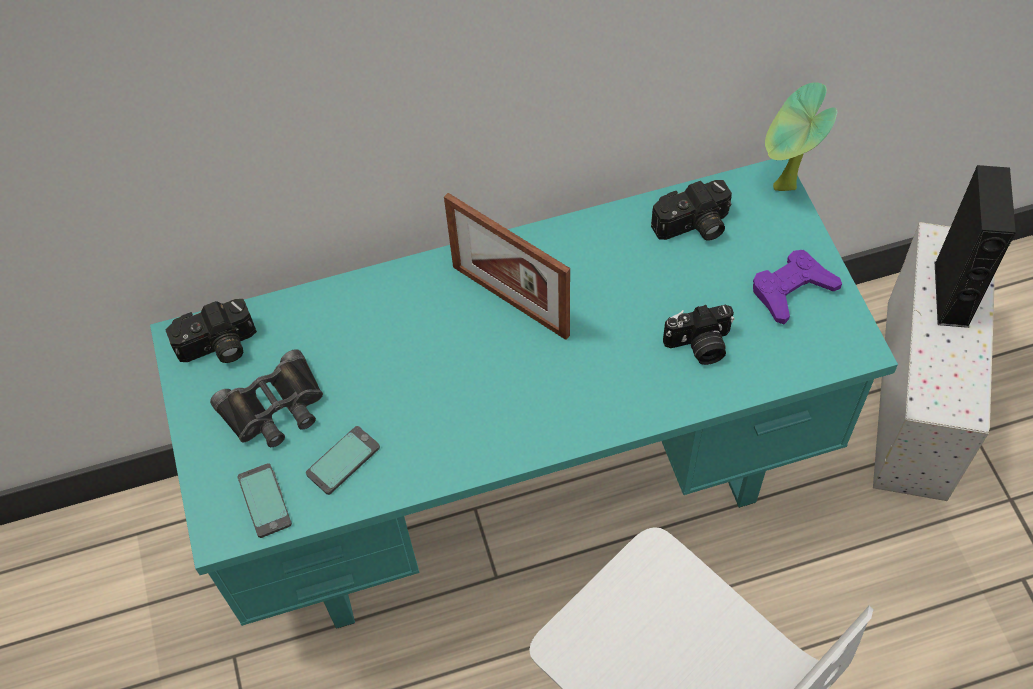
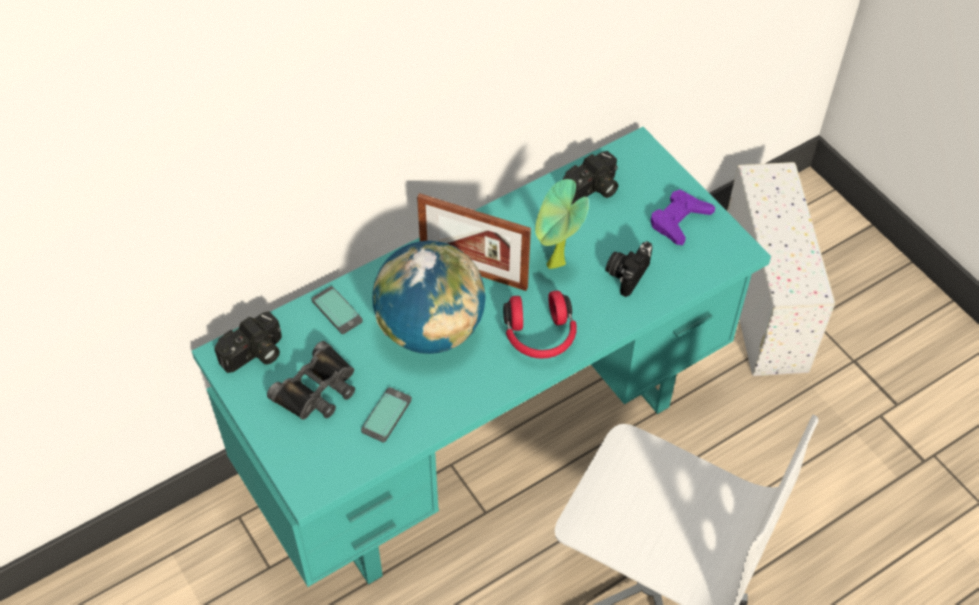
camera: 20 degrees left, 5 degrees down
(265, 501) = (335, 458): phone -> phone (337, 310)
(433, 363) = (430, 329): none -> globe
(563, 403) = (540, 336): none -> red headphones
(699, 346) = (626, 274): camera -> camera turned 150 degrees clockwise
(783, 190) = (649, 151): potted plant -> potted plant (555, 267)
(951, 294) = (777, 211): black speaker -> none

